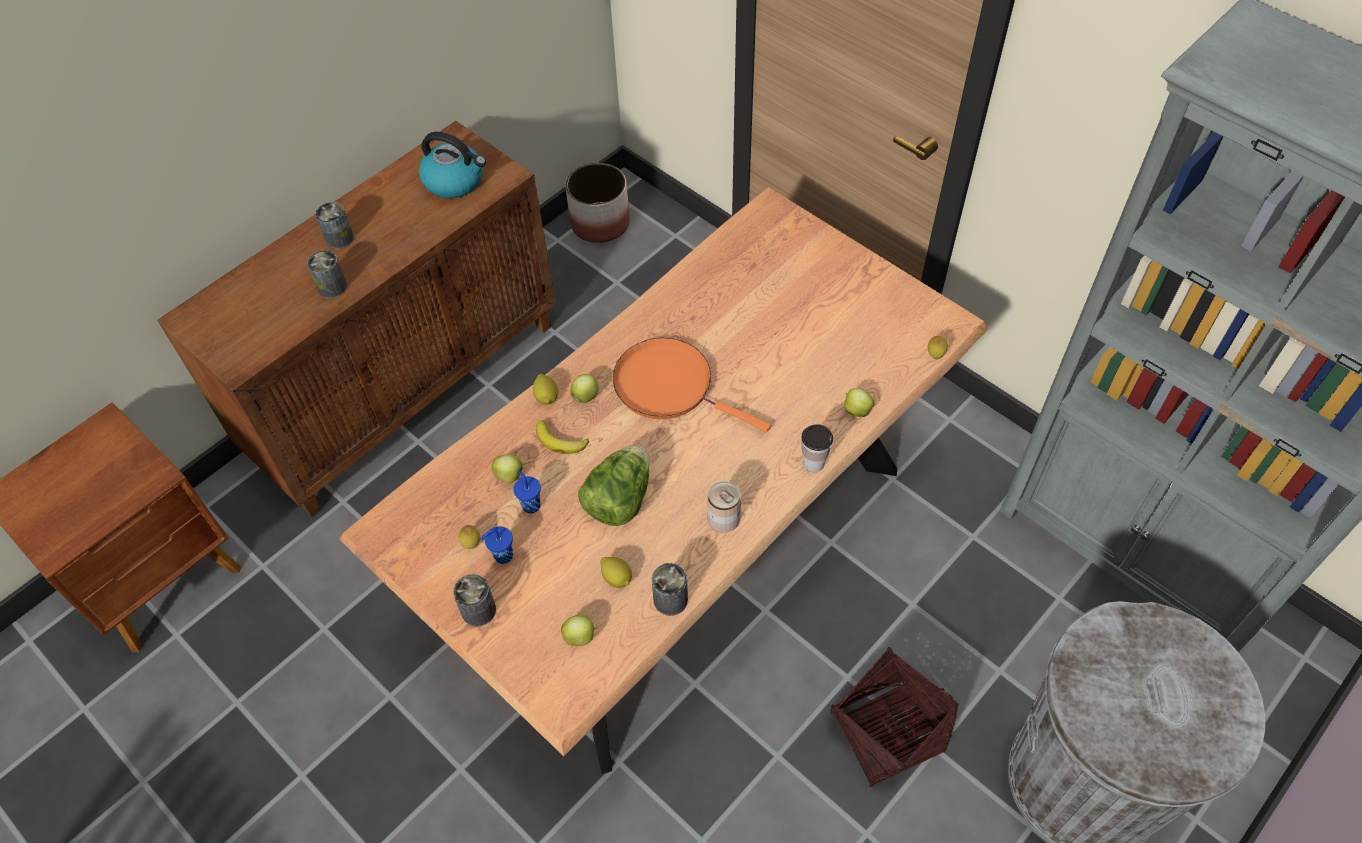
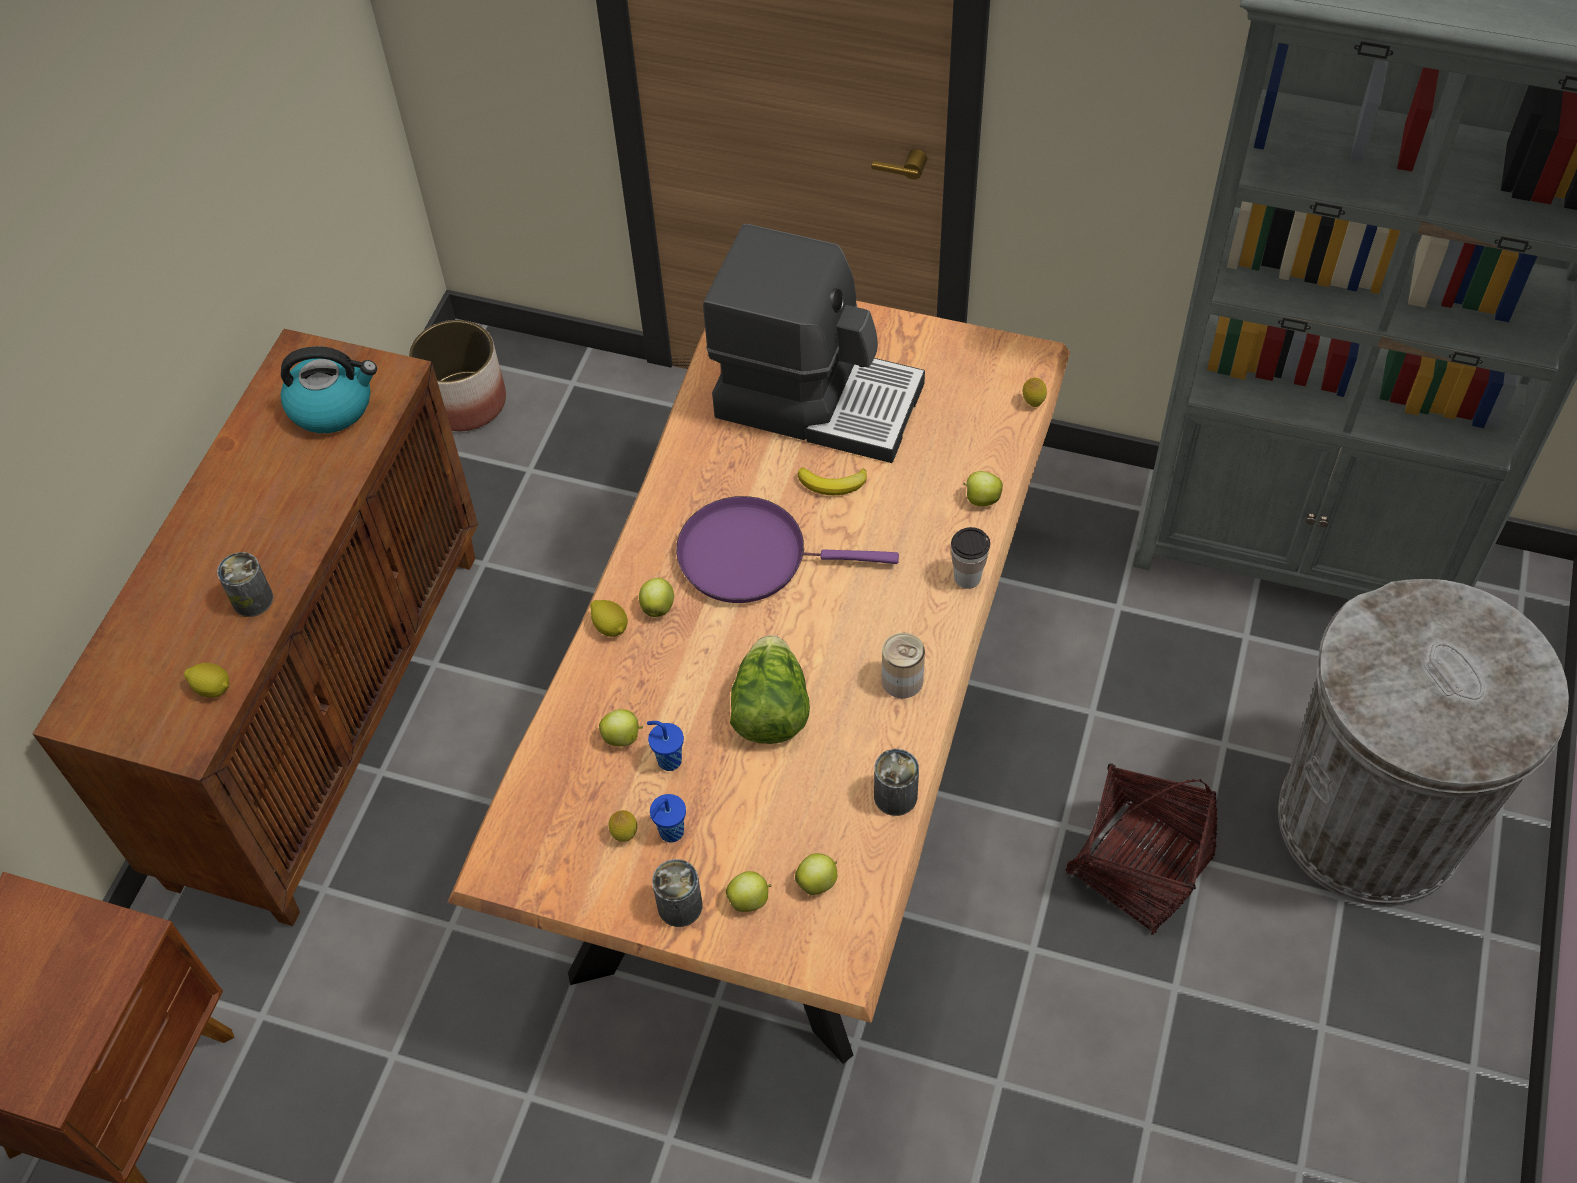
camera: 25 degrees left, 0 degrees up
(339, 238) = (222, 535): can -> none
(527, 628) = (750, 899): none -> apple
(559, 442) = (658, 673): banana -> banana (833, 484)
(617, 578) = (820, 799): lemon -> lemon (213, 688)
(669, 386) = (751, 556): orange frying pan -> purple frying pan
(779, 294) = (818, 398): none -> coffee machine

